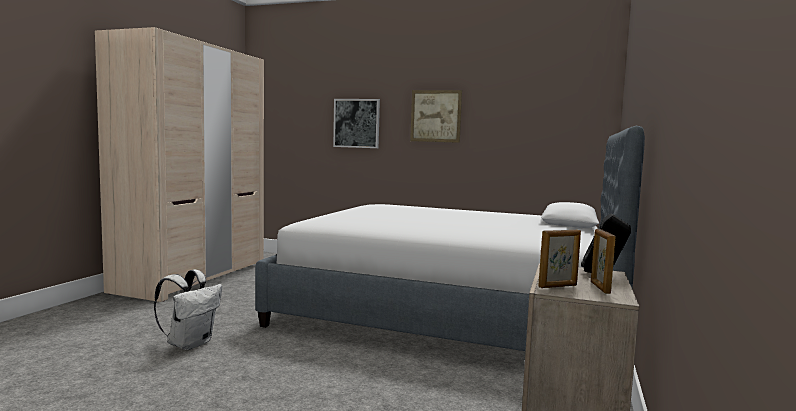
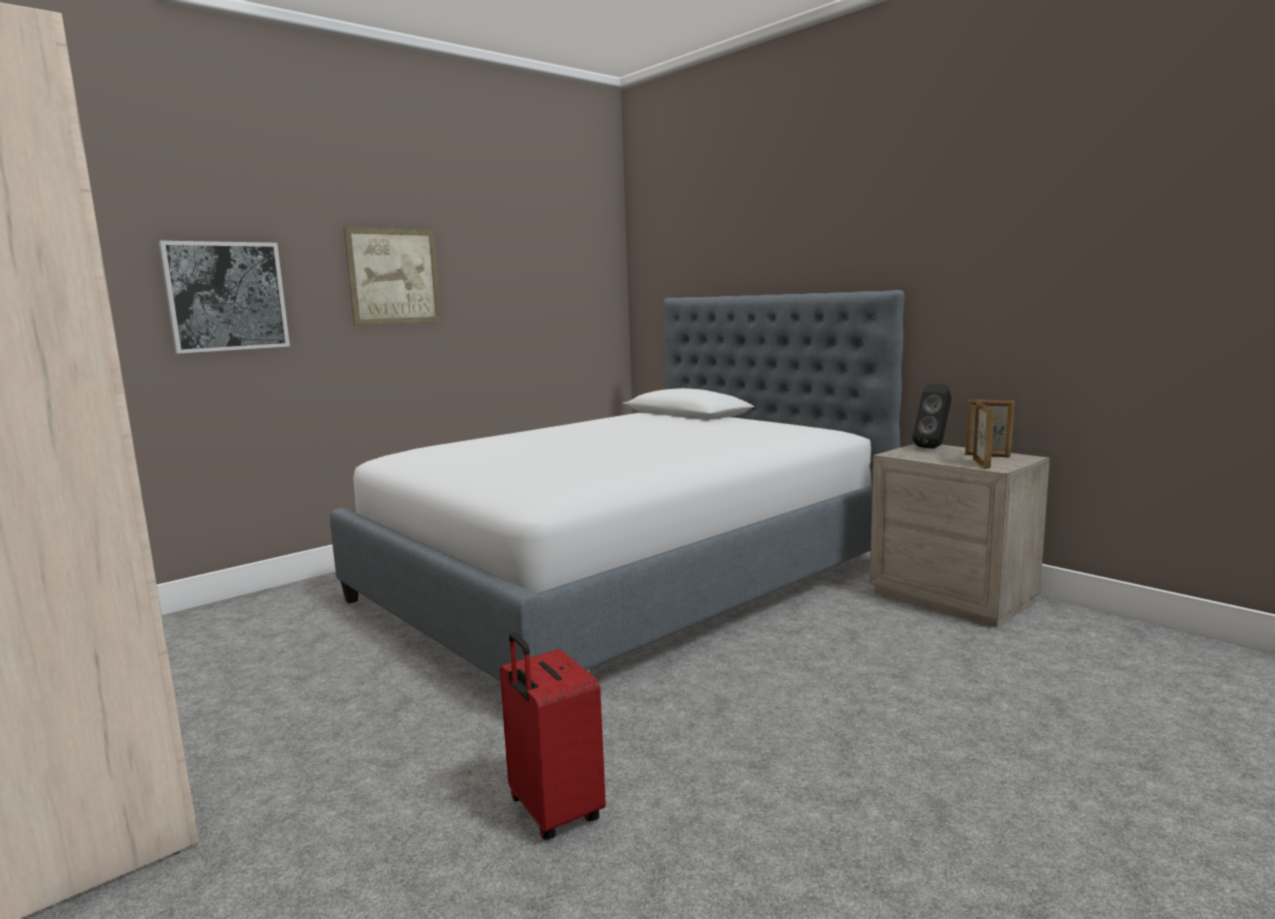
camera: 60 degrees left, 5 degrees up
(190, 343) = (553, 812): white backpack -> red suitcase

